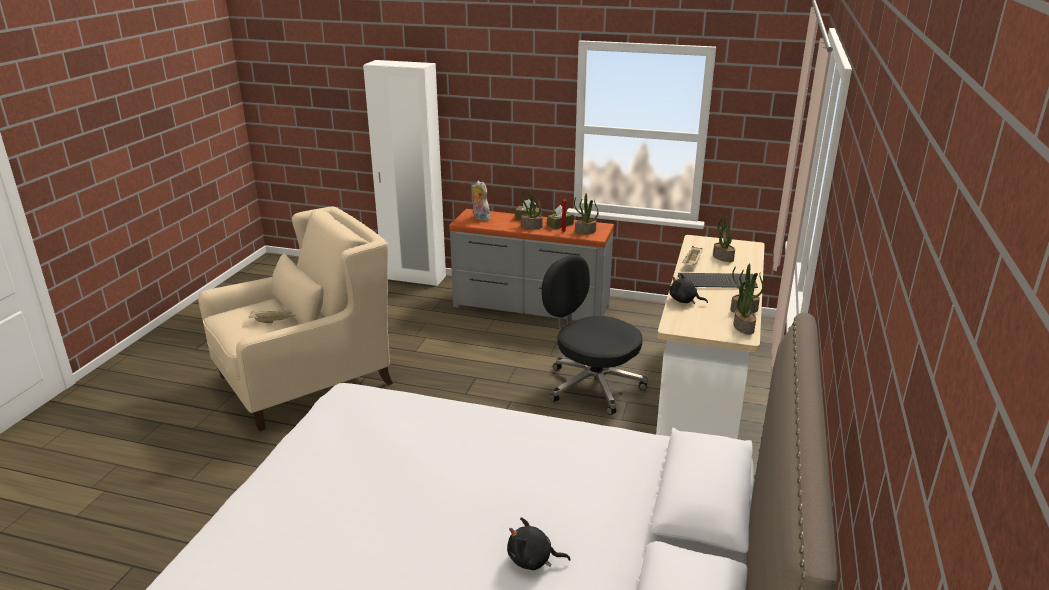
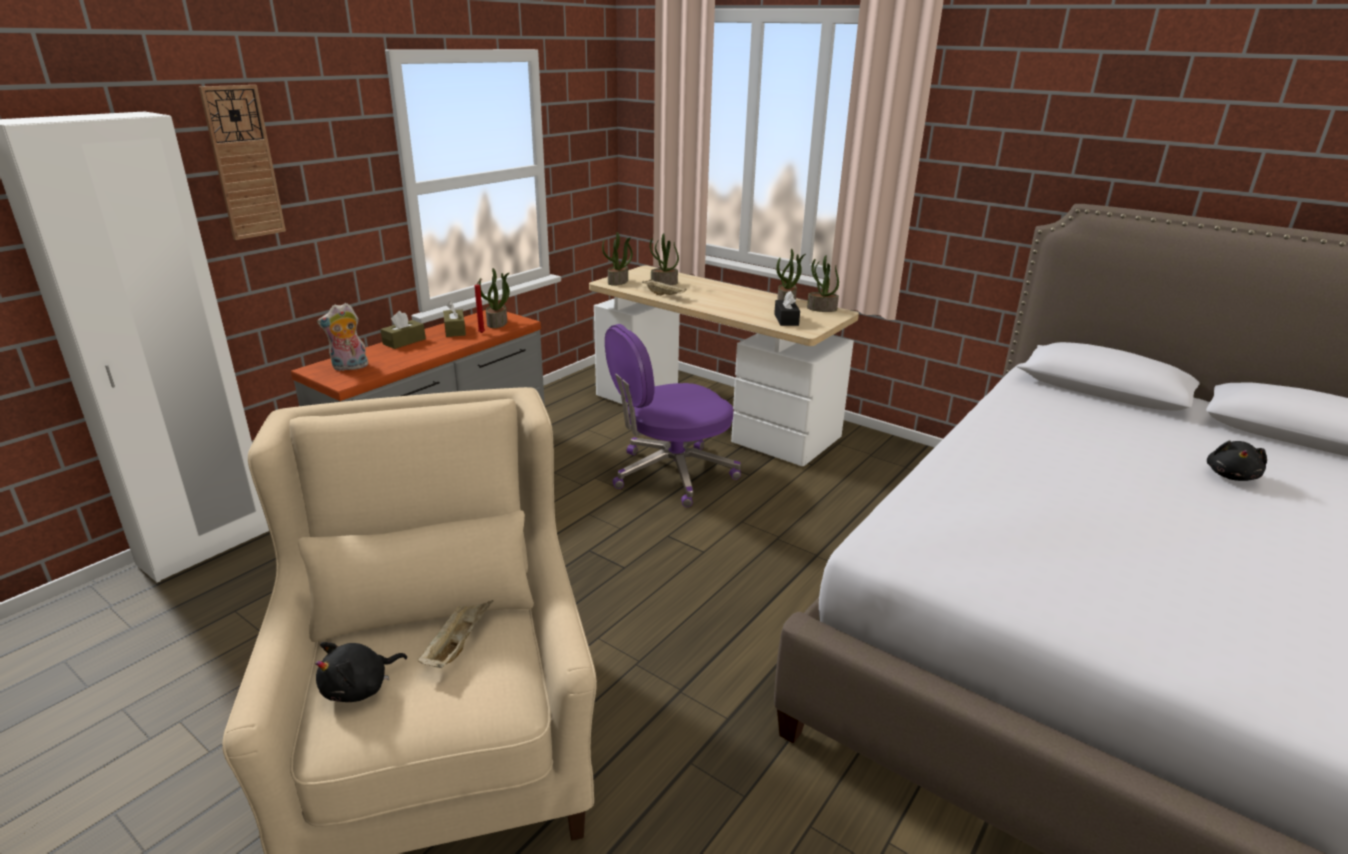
camera: 70 degrees left, 0 degrees up
(478, 94) = (243, 163): none -> wall clock
(531, 226) = (435, 345): potted plant -> potted plant (618, 282)
(592, 385) = (671, 474): black office chair -> purple office chair
(684, 301) = (750, 315): black plush toy -> black plush toy (360, 688)
(692, 316) = (786, 320): none -> black tissue box
(716, 283) = (720, 297): keyboard -> none

